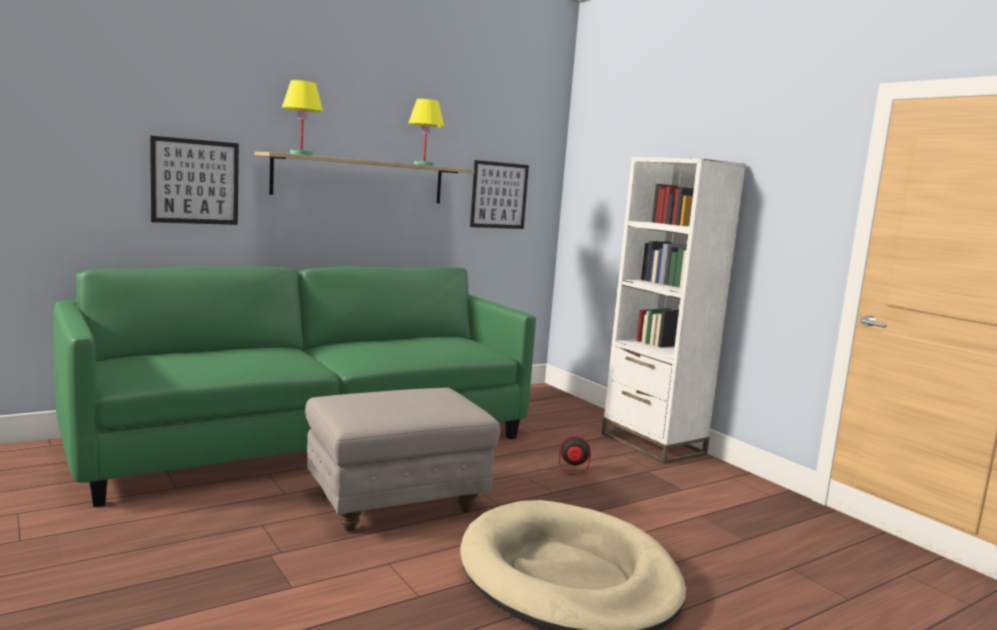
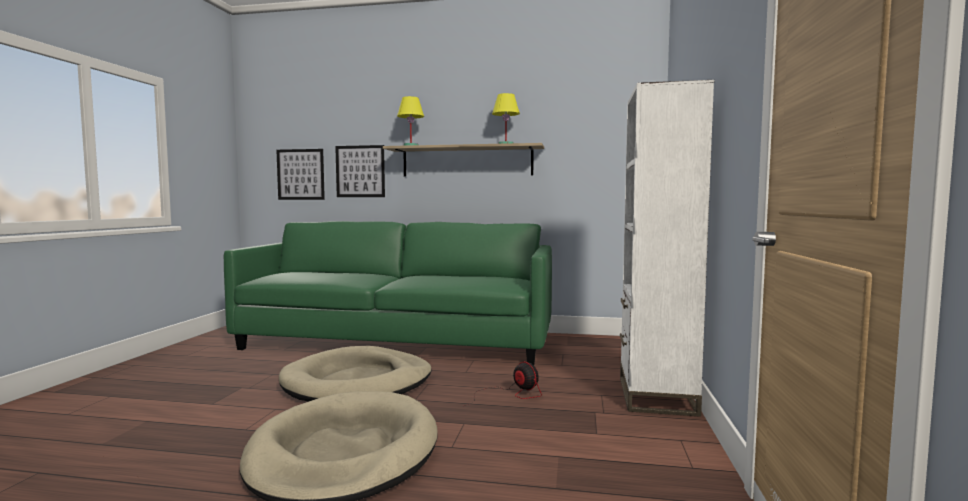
camera: 45 degrees right, 5 degrees down
(396, 503) = (358, 382): grey ottoman -> beige dog bed
(499, 195) = (591, 165): picture -> picture (300, 174)

